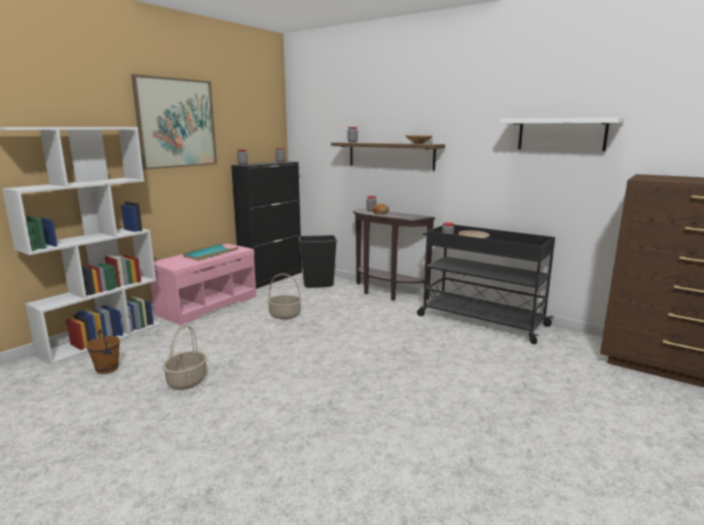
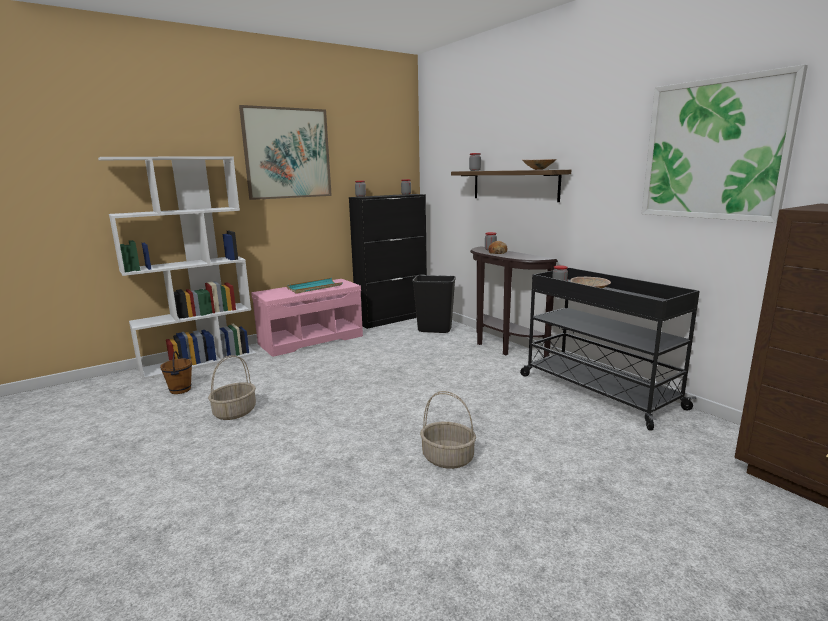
camera: 20 degrees right, 0 degrees up
(285, 315) = (376, 358): basket -> basket (448, 458)
(561, 134) = (714, 150): white shelf -> picture

